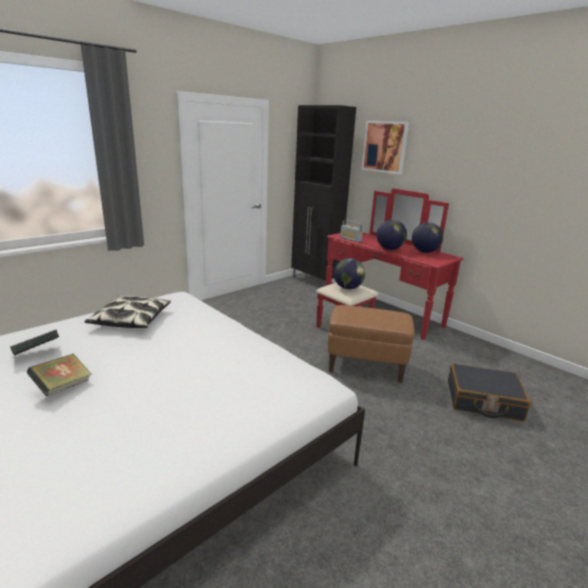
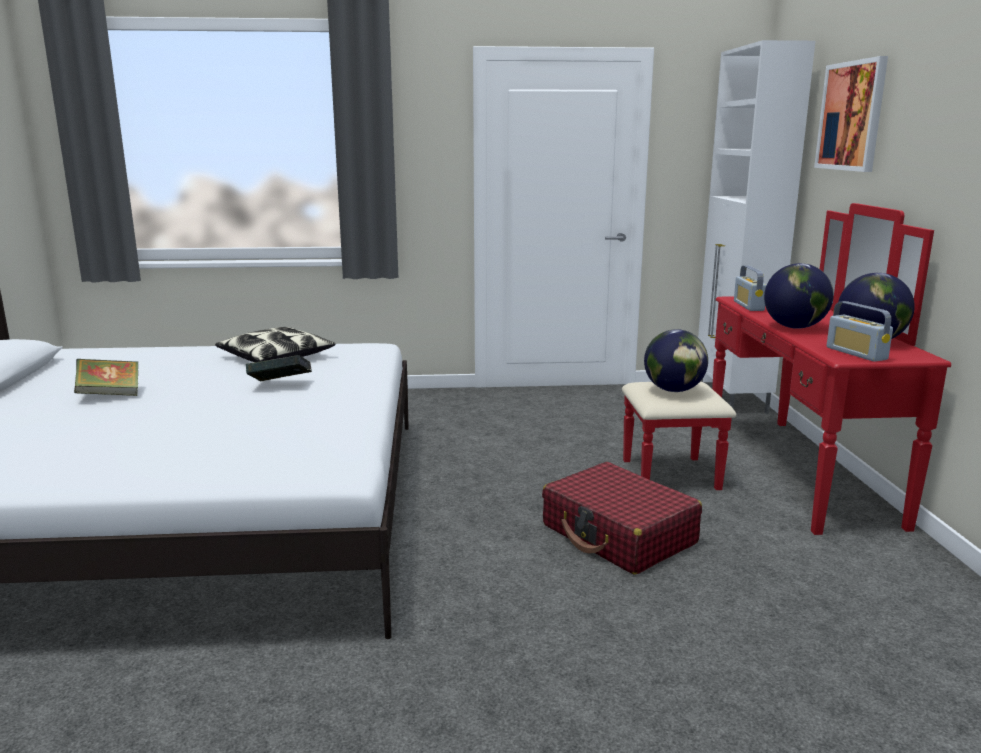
camera: 40 degrees right, 5 degrees down
(37, 354) = (143, 366): book -> book (280, 385)
(315, 282) = (731, 399): black cabinet -> white cabinet
(366, 366) = (618, 535): brown ottoman -> red suitcase
(433, 259) = (856, 353): none -> radio
(483, 401) = (776, 665): black suitcase -> none

